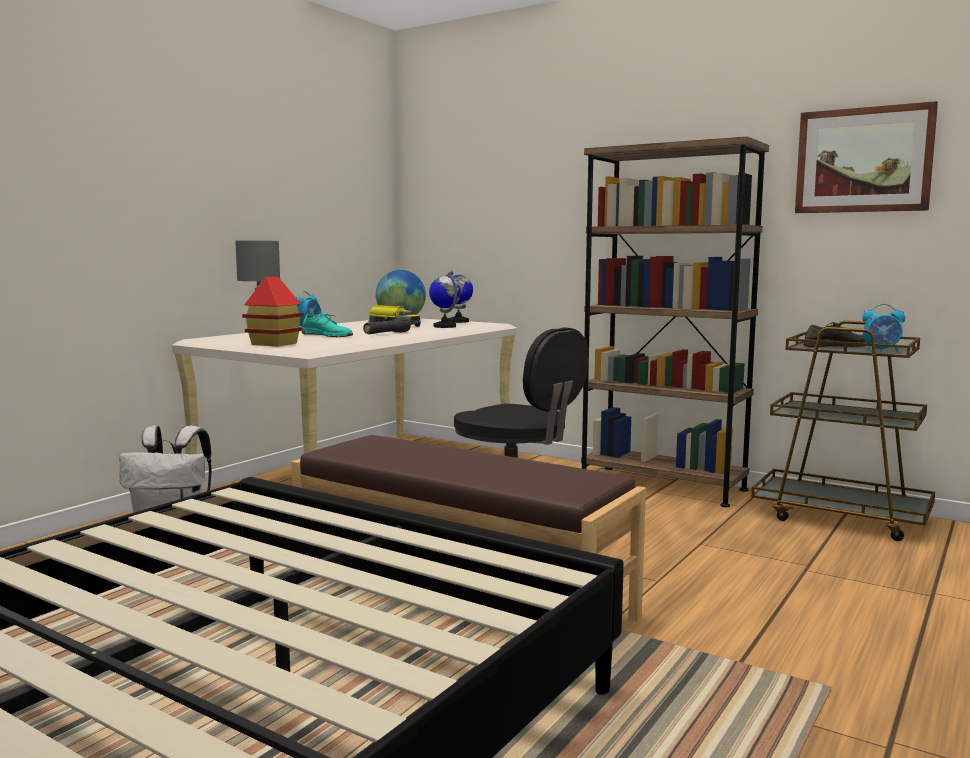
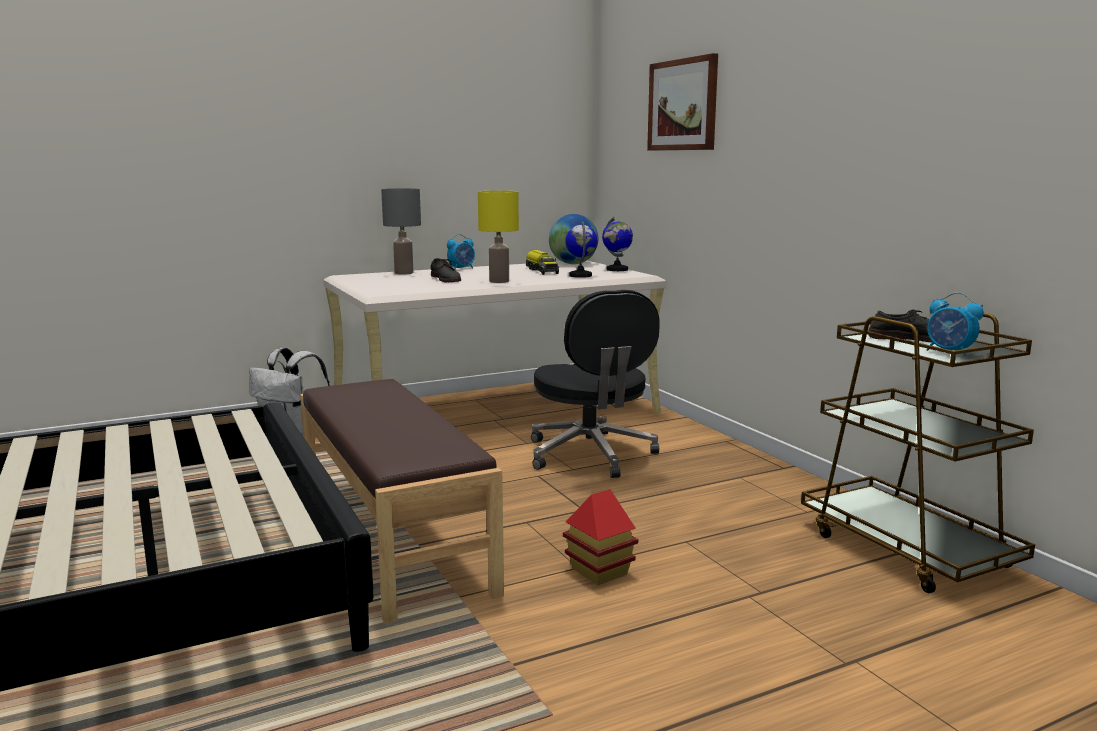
camera: 30 degrees right, 5 degrees up
(274, 344) = (373, 286): toy house -> toy house (599, 571)
(327, 335) = (446, 279): turquoise shoe -> grey shoe
(387, 334) = (498, 281): black flashlight -> yellow table lamp
(662, 485) = (756, 472): brown bookcase -> none
(863, 160) = (991, 98): picture -> picture (683, 105)

